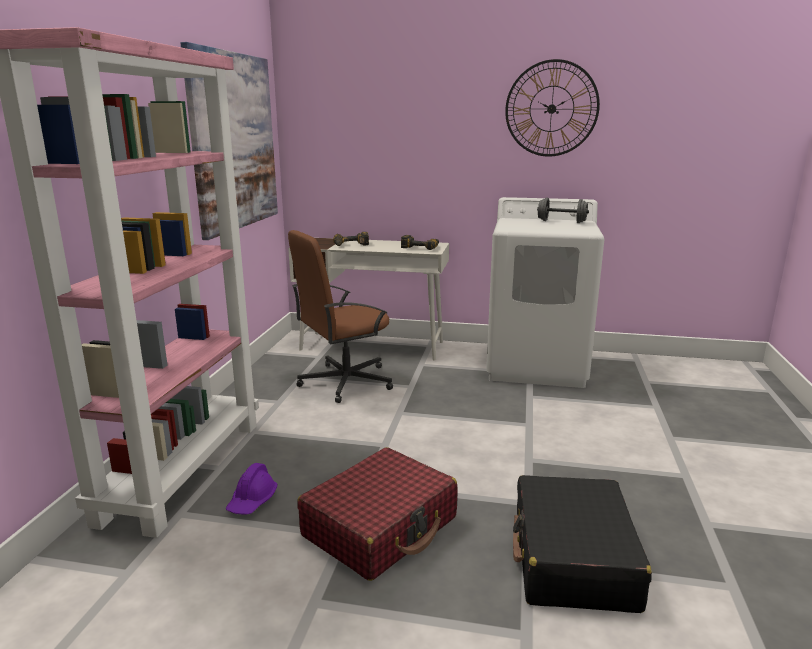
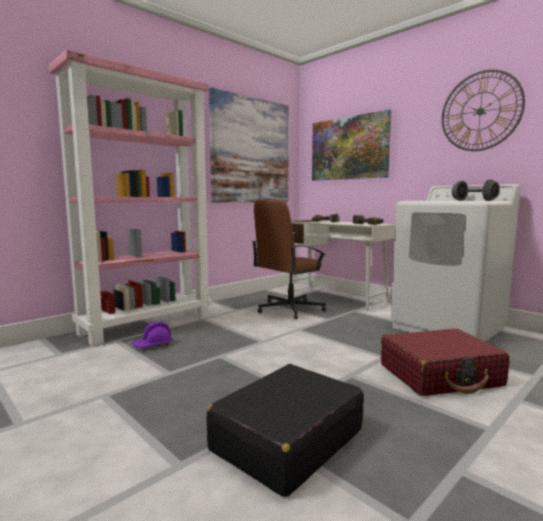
camera: 35 degrees right, 10 degrees down
(344, 382) = (289, 309): brown office chair -> brown office chair turned 45 degrees counterclockwise
(371, 135) = (349, 148): none -> picture
(381, 527) = (193, 376): red suitcase -> red suitcase (440, 375)

